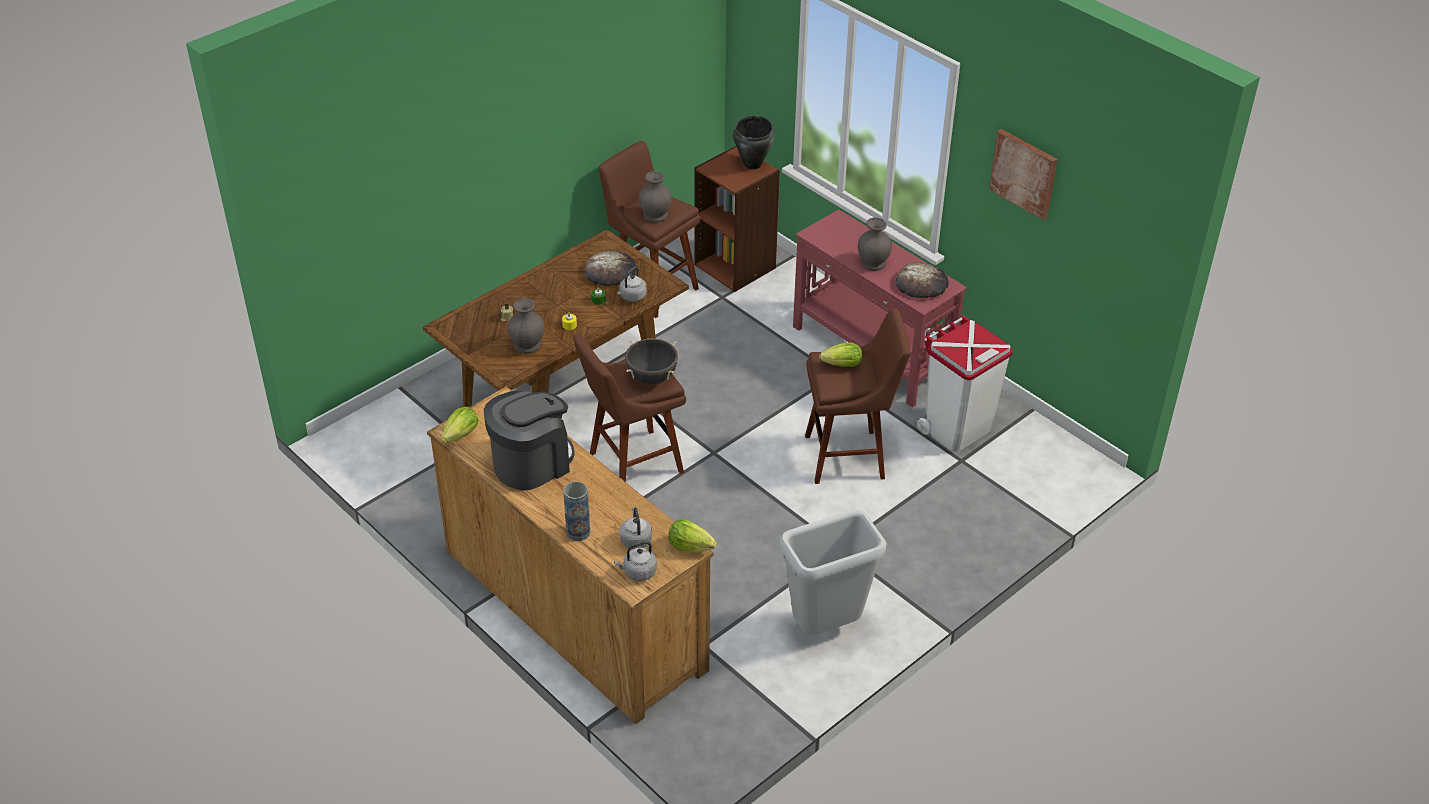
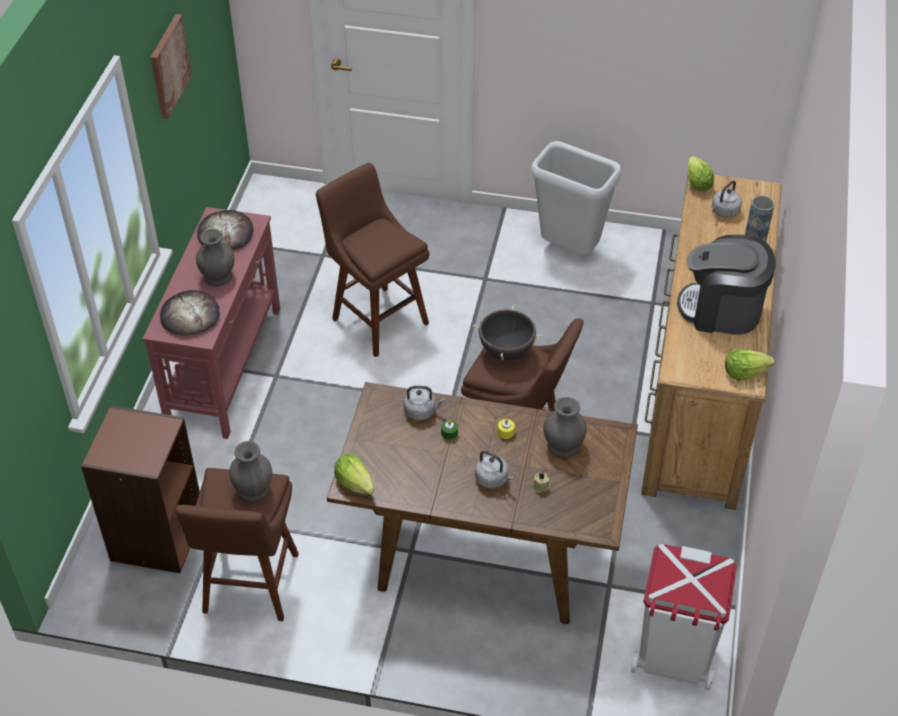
camera: 125 degrees left, 5 degrees up
(611, 271) = (396, 450): bread -> bread (190, 315)
(638, 572) = (750, 195): grey kettle -> grey kettle (493, 479)
(753, 164) = (115, 432): black cooking pot -> none
(842, 365) = (374, 245): lettuce -> lettuce (355, 483)
(956, 429) = (286, 272): white trash can -> white trash can (674, 658)

